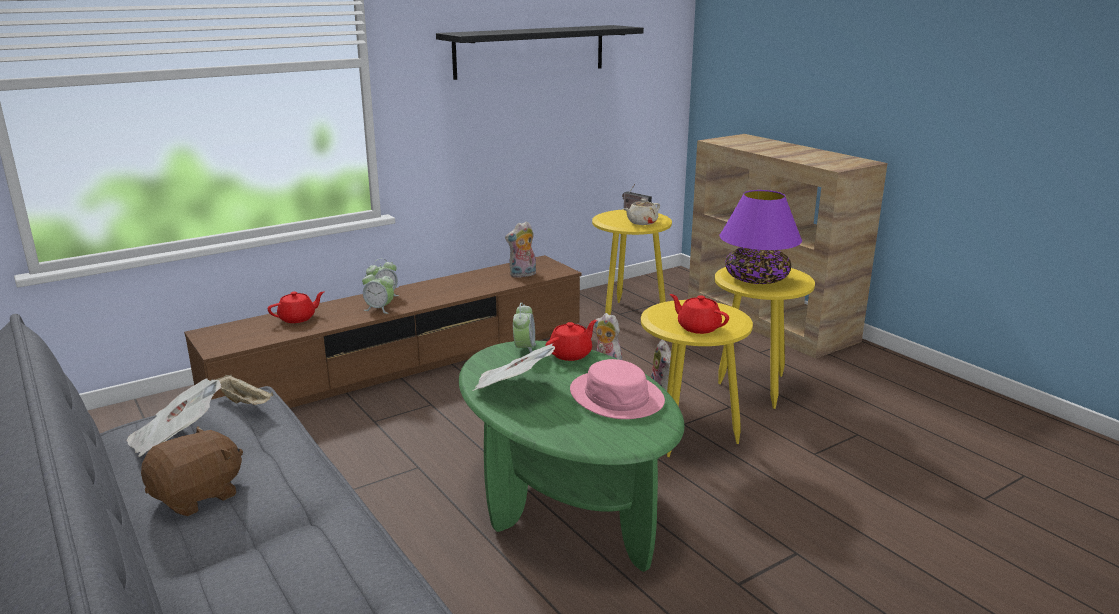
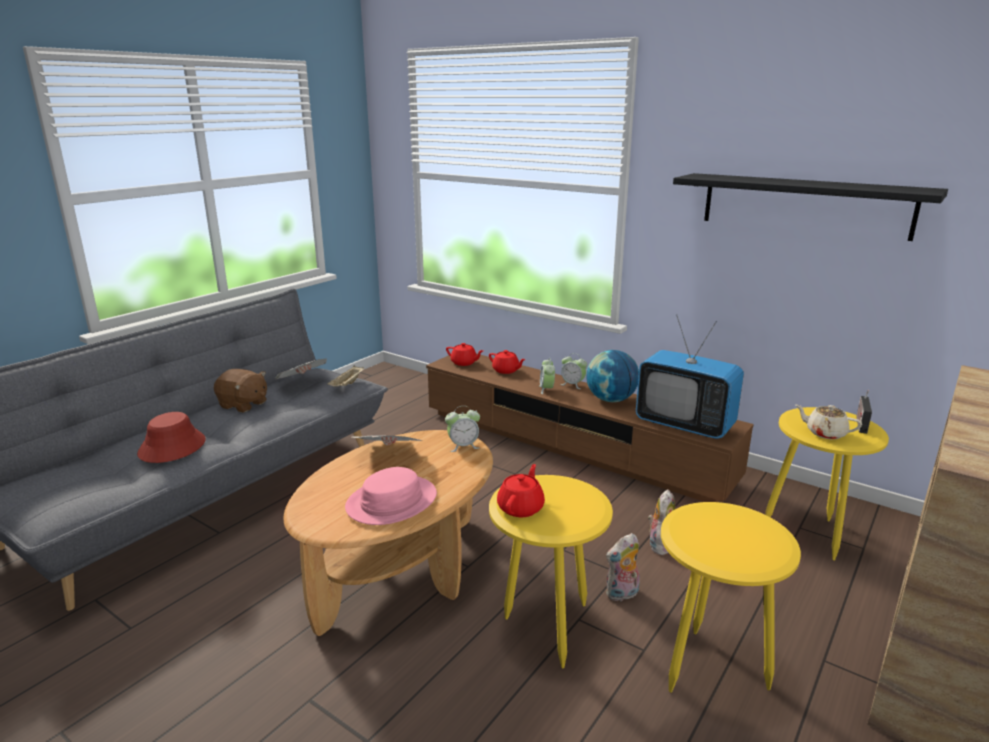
camera: 70 degrees right, 0 degrees up
(308, 562) = (172, 447): none -> red hat
(440, 288) = (611, 400): none -> globe
(522, 275) = (684, 424): plush toy -> television
(564, 503) = (401, 571): green coffee table -> brown coffee table
(571, 354) = (466, 467): red teapot -> red teapot (464, 363)
(756, 279) = (711, 530): purple table lamp -> none

